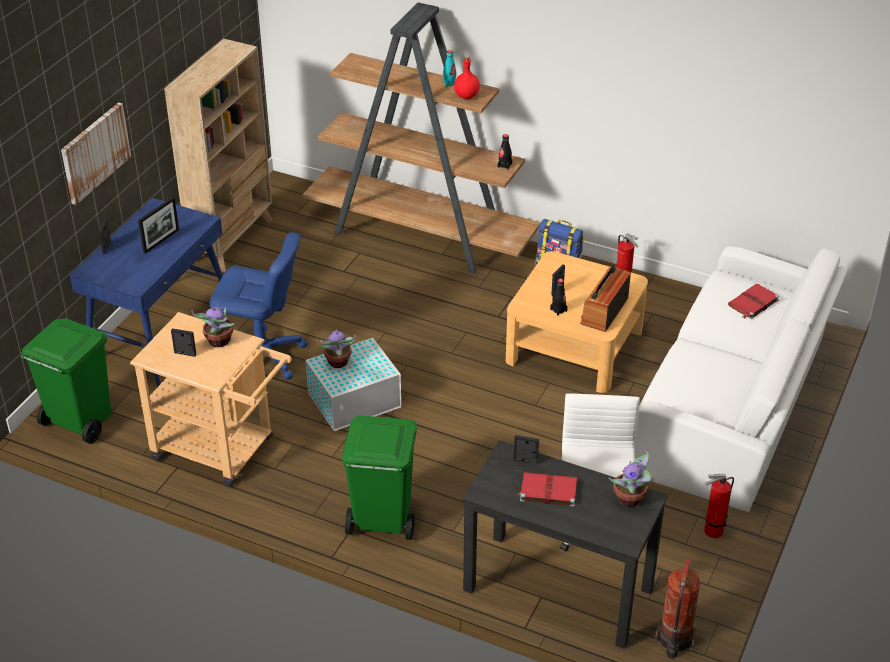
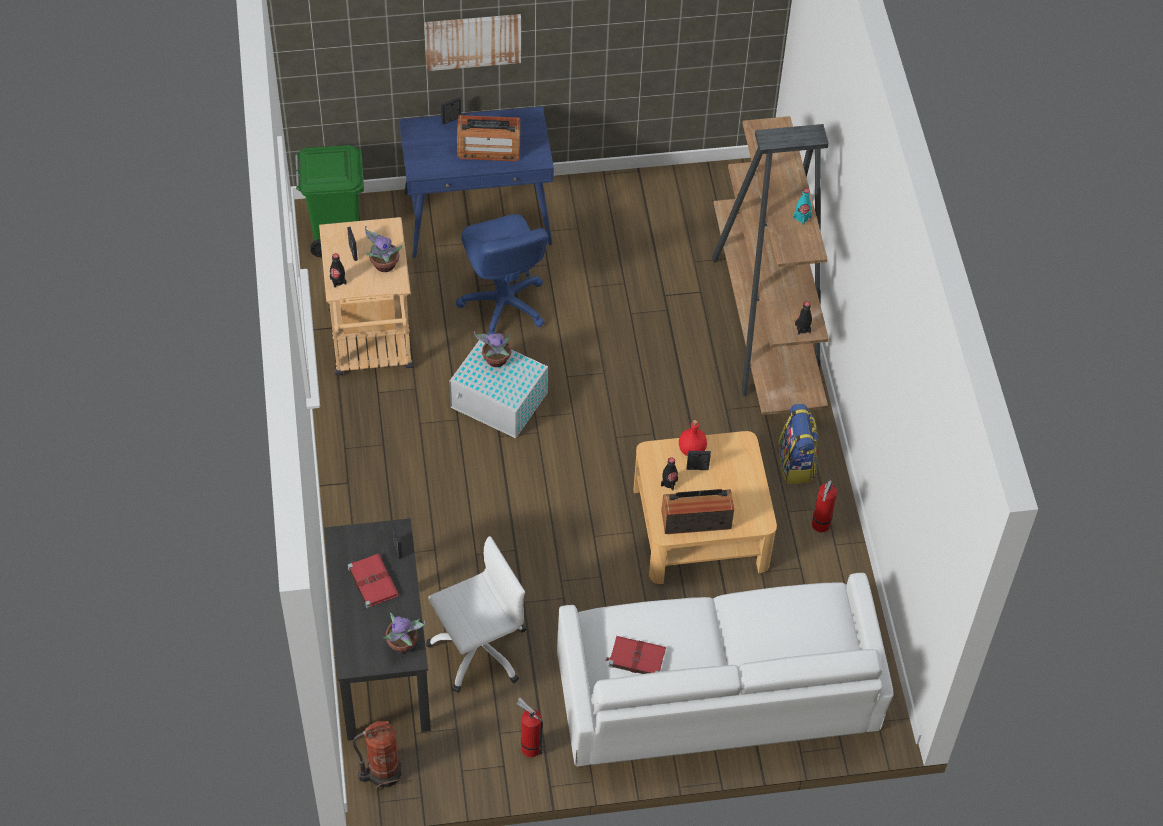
camera: 55 degrees right, 15 degrees up
(161, 241) = (488, 149): picture frame -> radio
(206, 375) = (338, 281): none -> black bottle
(232, 240) = (639, 190): beige bookcase -> none
(381, 521) = (371, 498): green trash can -> none
(466, 95) = (791, 240): red bottle -> red bottle (692, 449)
(752, 303) = (805, 635): red book -> red book (636, 657)

